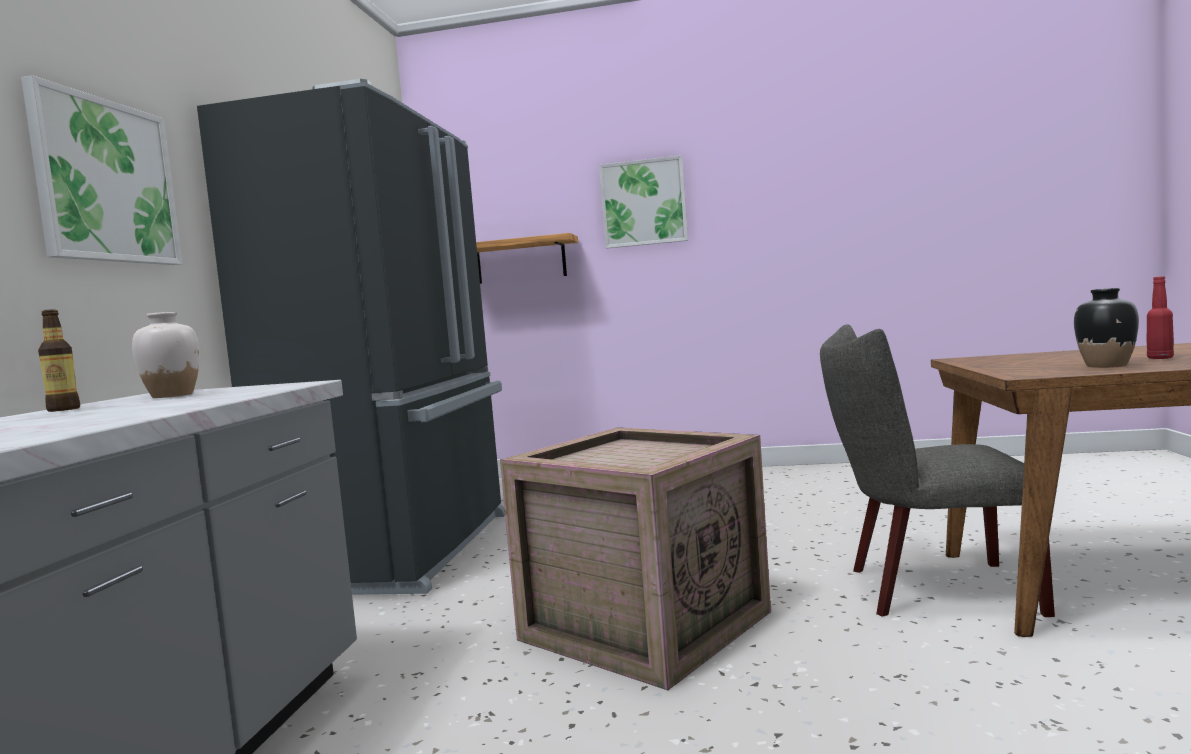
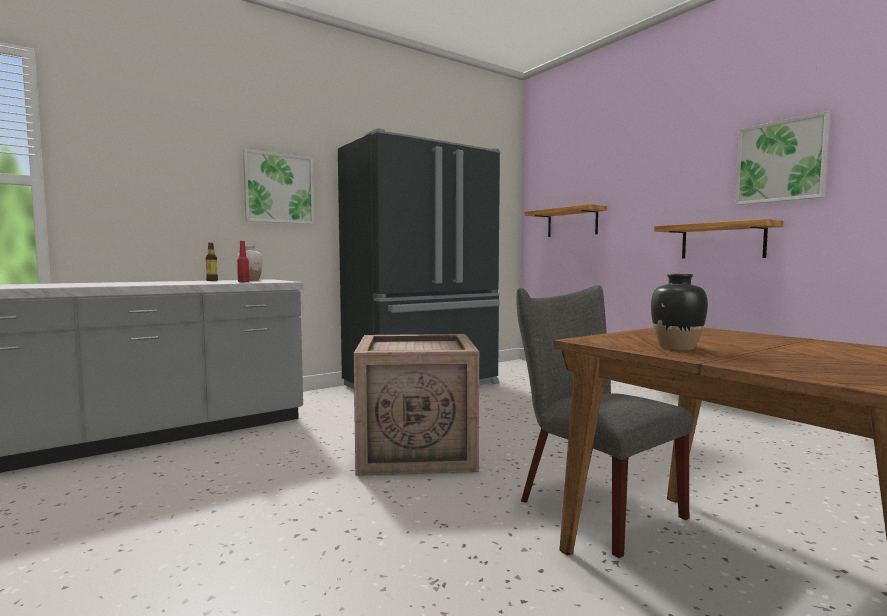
camera: 45 degrees right, 0 degrees up
(643, 203) = (652, 180): picture -> picture (780, 161)
(742, 276) = (722, 241): none -> shelf
(1160, 358) = (766, 353): red bottle -> red bottle (243, 282)

